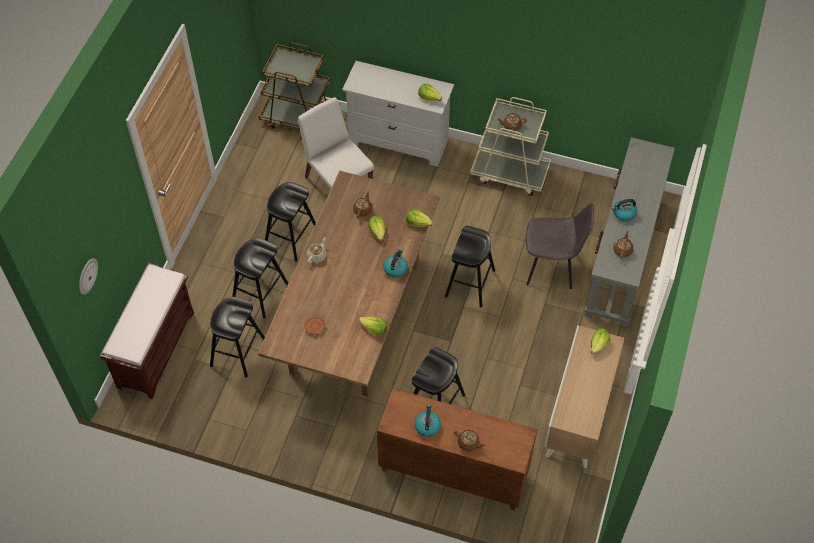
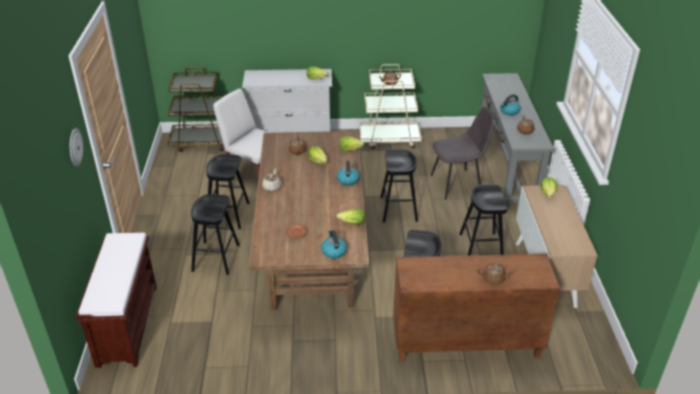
camera: 20 degrees left, 20 degrees down
(87, 276) = (52, 210): wall clock -> wall clock (74, 147)
(237, 352) = (212, 306): black stool -> black stool (481, 248)
(427, 426) = (447, 276): kettle -> kettle (334, 251)

